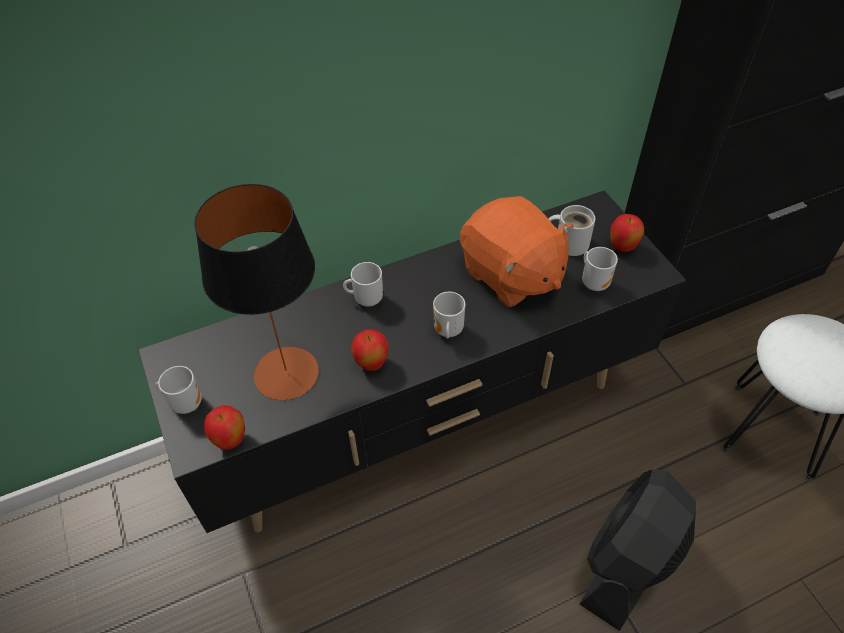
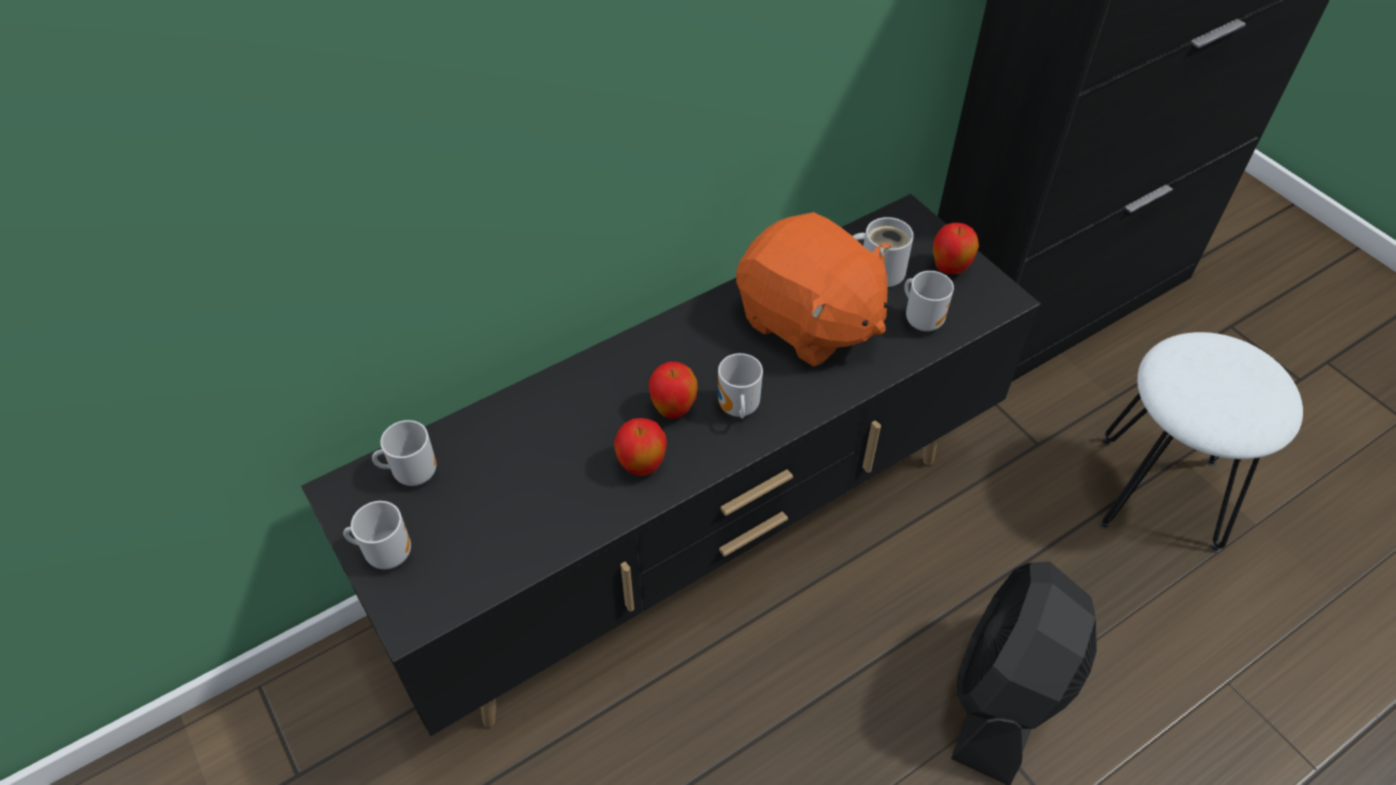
camera: 10 degrees left, 0 degrees up
(230, 440) = (464, 598): apple -> apple (673, 409)
(286, 373) = (524, 493): table lamp -> none
(366, 298) = (616, 376): mug -> mug (413, 473)

